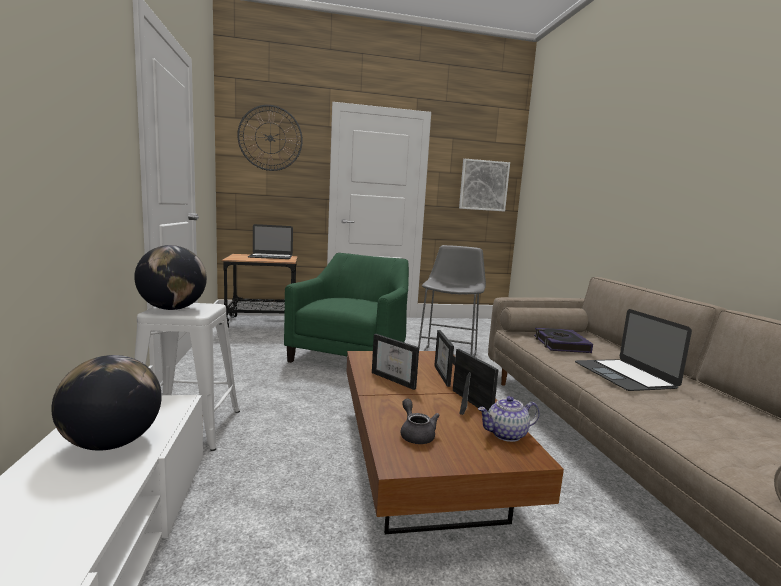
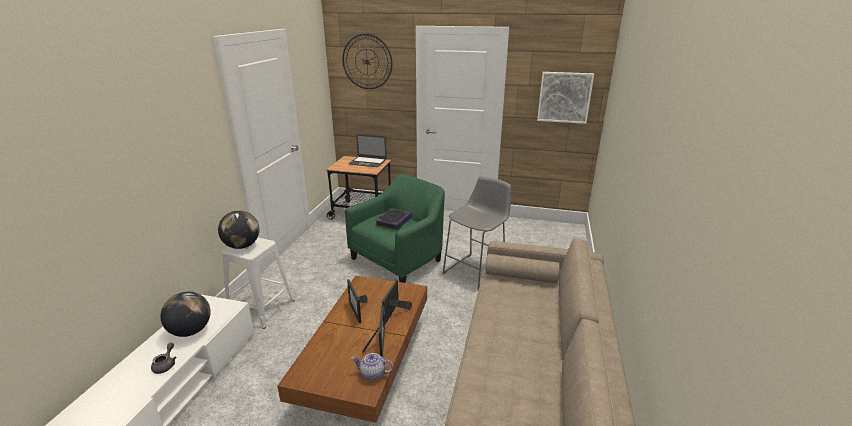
camera: 25 degrees right, 15 degrees up
(416, 434) = (323, 360): grey teapot -> grey teapot (166, 365)
(560, 344) = (510, 298): book -> book (393, 221)
(624, 375) = (511, 344): laptop -> none

